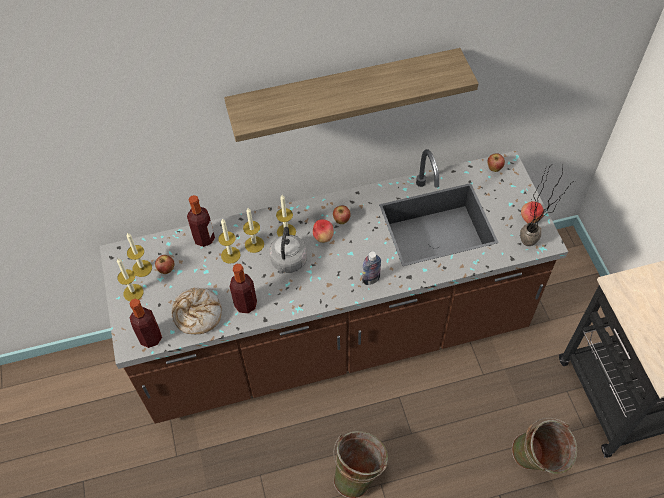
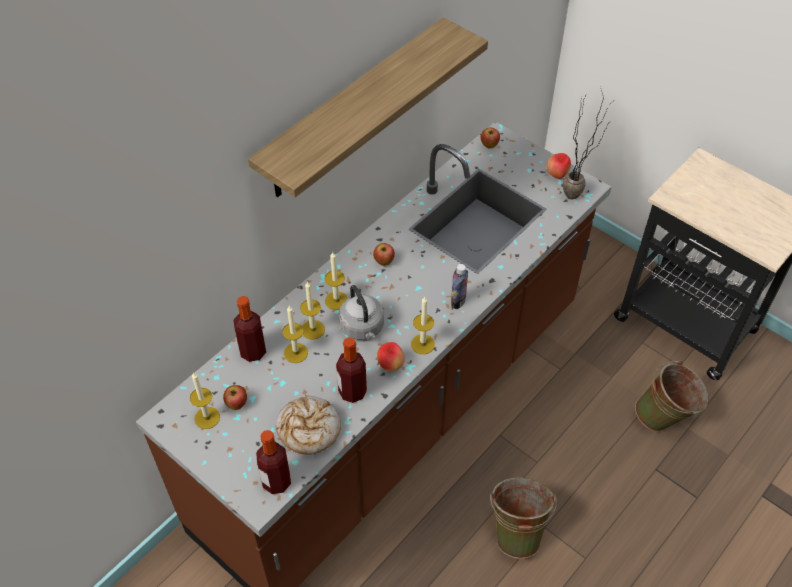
camera: 35 degrees left, 5 degrees down
(133, 292) = (217, 447): candle -> candle (422, 344)
(323, 237) = (379, 287): apple -> apple (390, 365)

